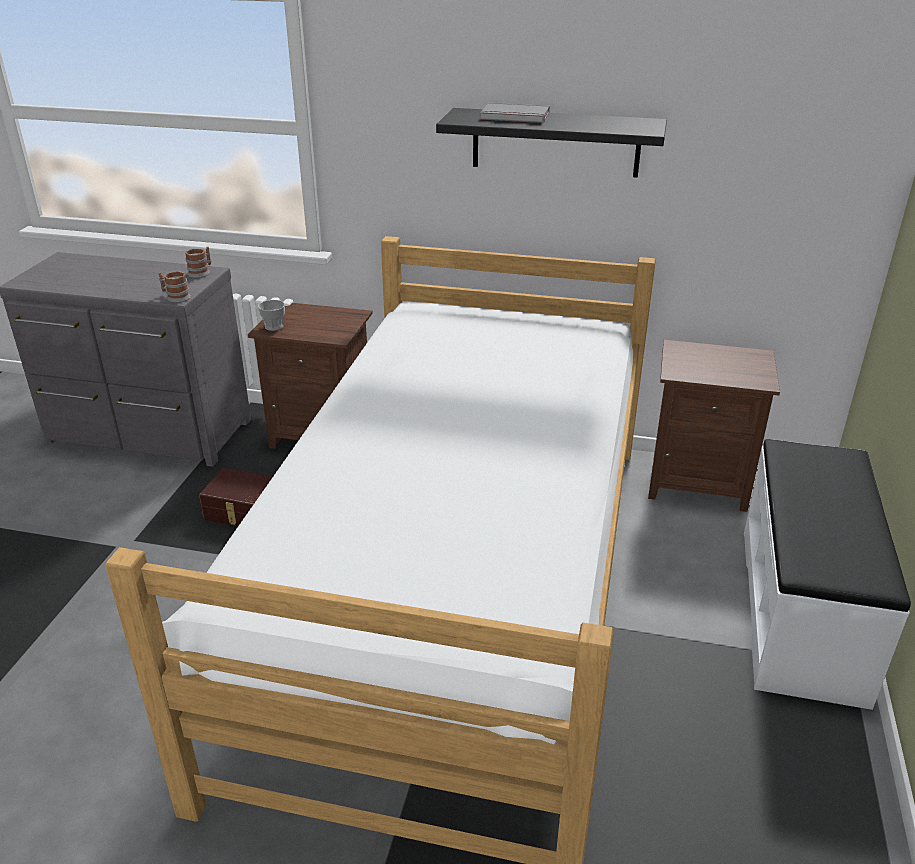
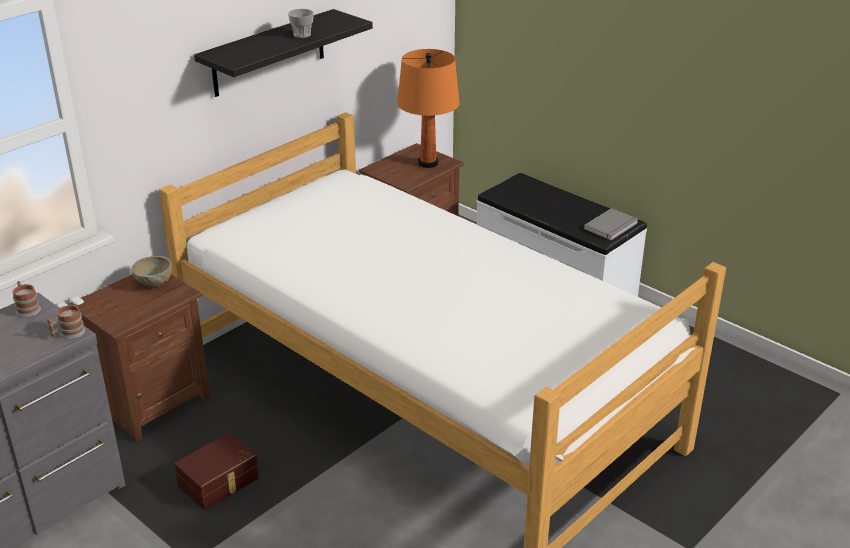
camera: 60 degrees left, 0 degrees up
(274, 326) = (118, 319): cup -> cup (302, 34)
(341, 321) = (154, 283): none -> beige bowl
(515, 116) = (257, 43): grey book -> grey book (612, 226)
(740, 371) = (428, 163): none -> orange table lamp

